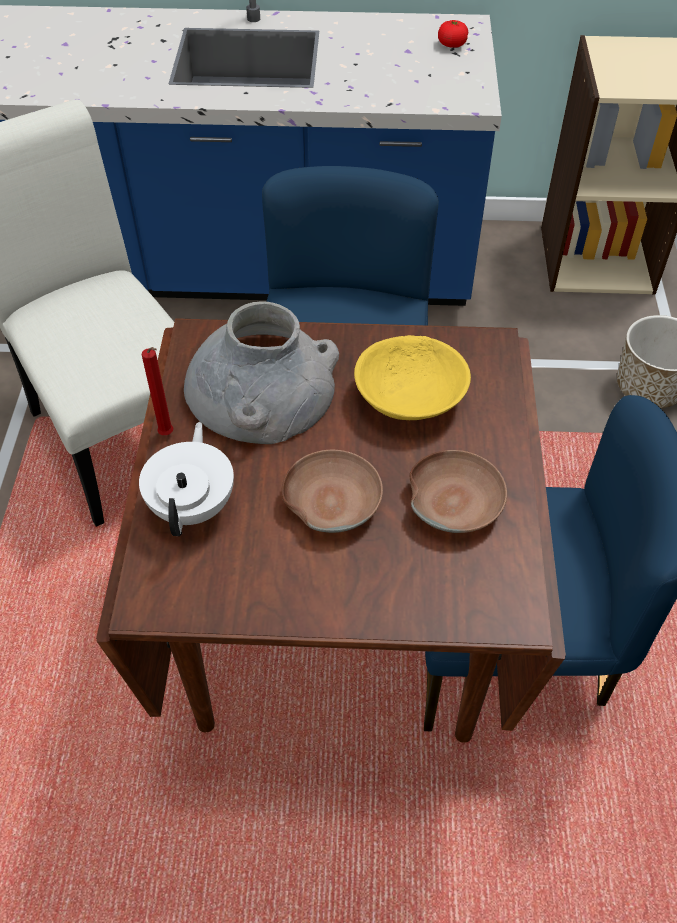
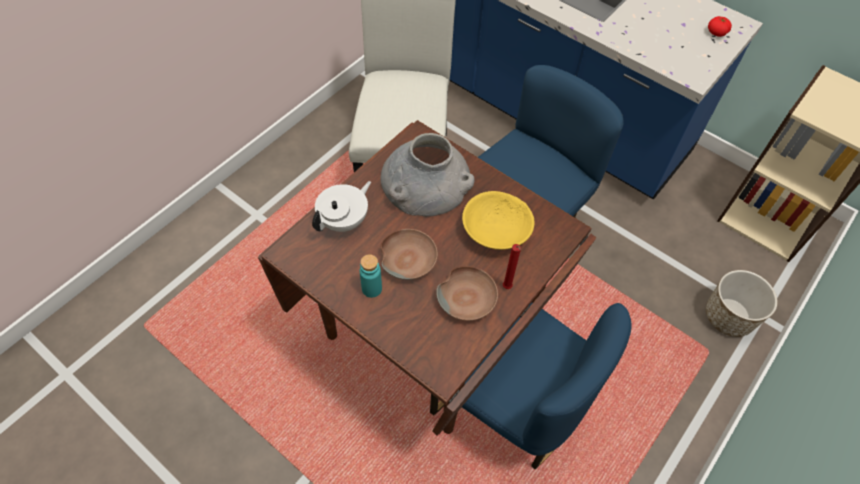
camera: 35 degrees right, 5 degrees up
(168, 435) = (362, 179): red candle -> red candle (507, 288)
(318, 571) = (371, 288): none -> turquoise bottle

